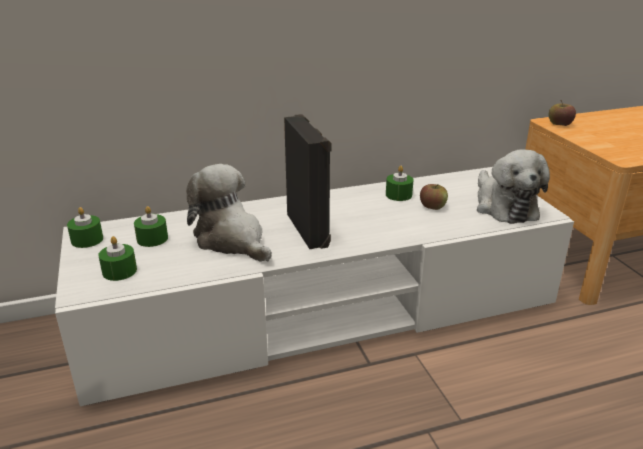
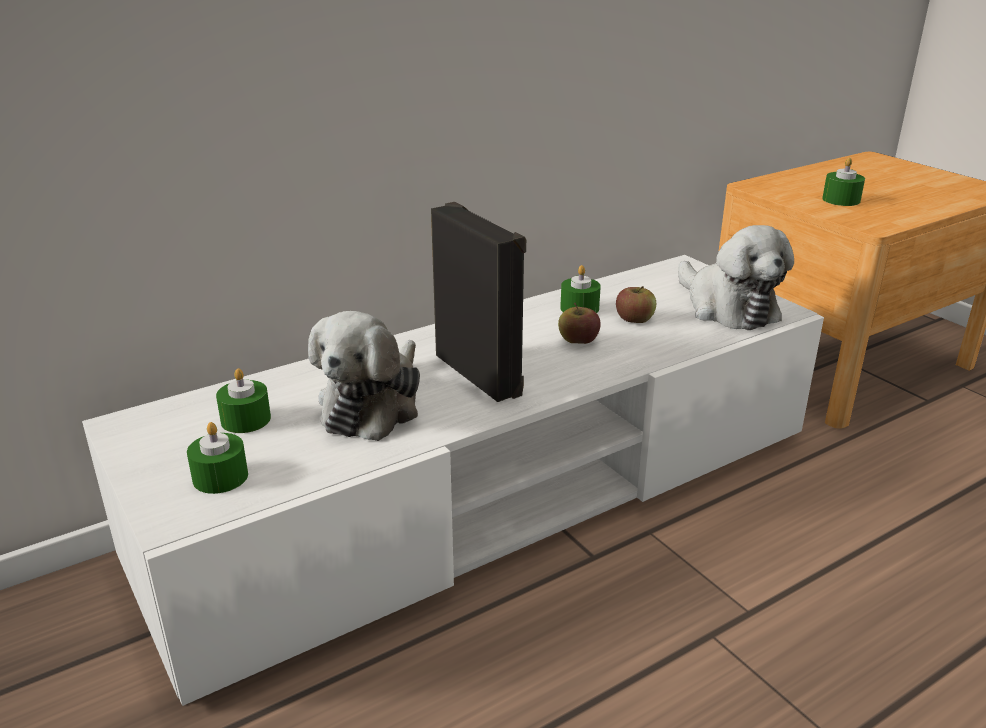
camera: 15 degrees left, 0 degrees up
(87, 240) = (136, 436): green candle -> green candle (841, 200)
(231, 240) = (373, 404): plush toy -> plush toy turned 105 degrees counterclockwise
(559, 124) = (768, 188): apple -> apple (578, 341)

